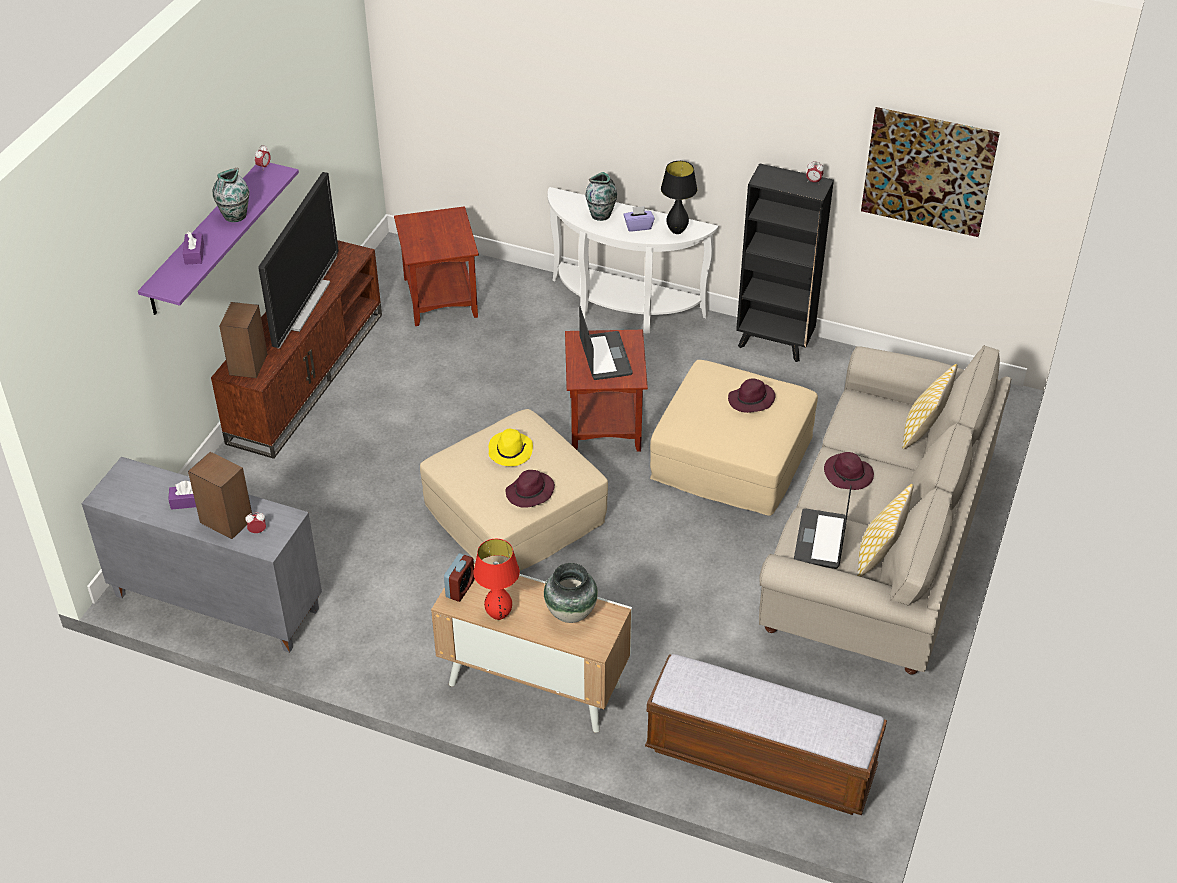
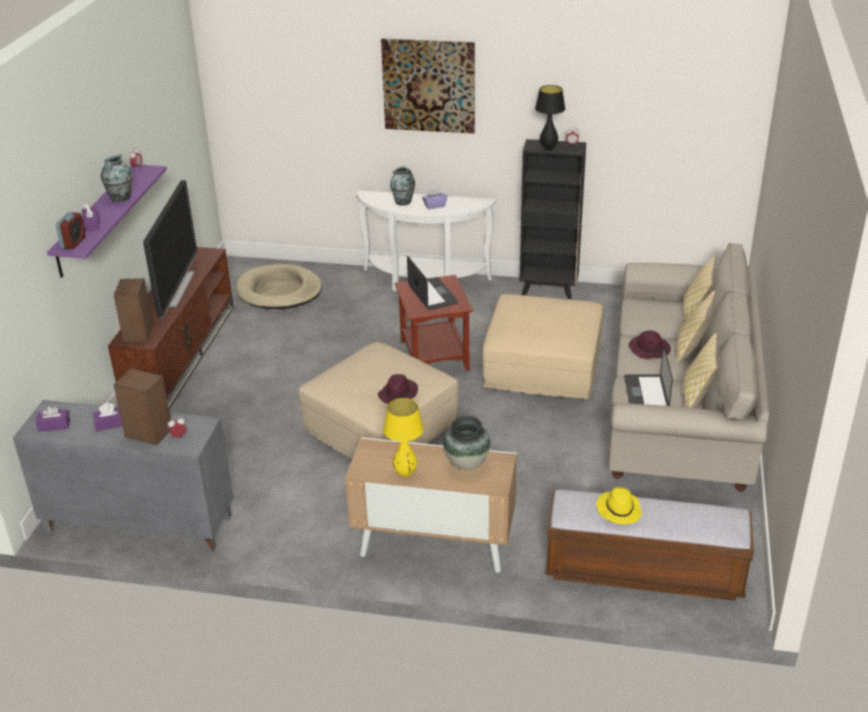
camera: 10 degrees left, 10 degrees down
(127, 494) = (54, 425): none -> purple tissue box
(442, 297) = (279, 291): brown side table -> beige dog bed
(460, 588) = (366, 459): alarm clock -> alarm clock (73, 243)
(498, 615) = (405, 474): red table lamp -> yellow table lamp
(510, 451) = (372, 368): yellow hat -> yellow hat (618, 510)
(677, 231) = (465, 205): black table lamp -> black table lamp (548, 149)
(751, 401) = (554, 313): purple hat -> none
(899, 483) = (691, 350): none -> pillow
(928, 171) = (659, 123): picture -> picture (429, 86)

